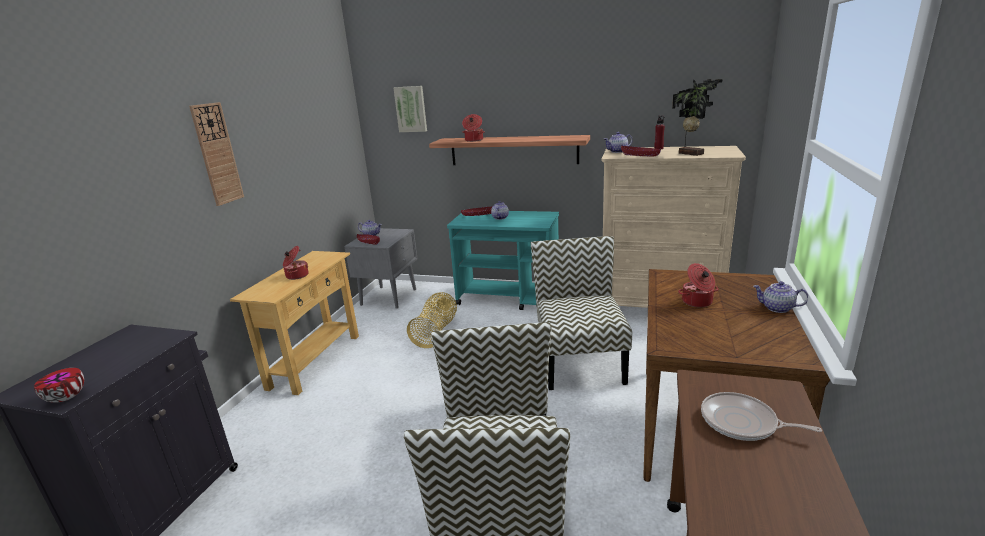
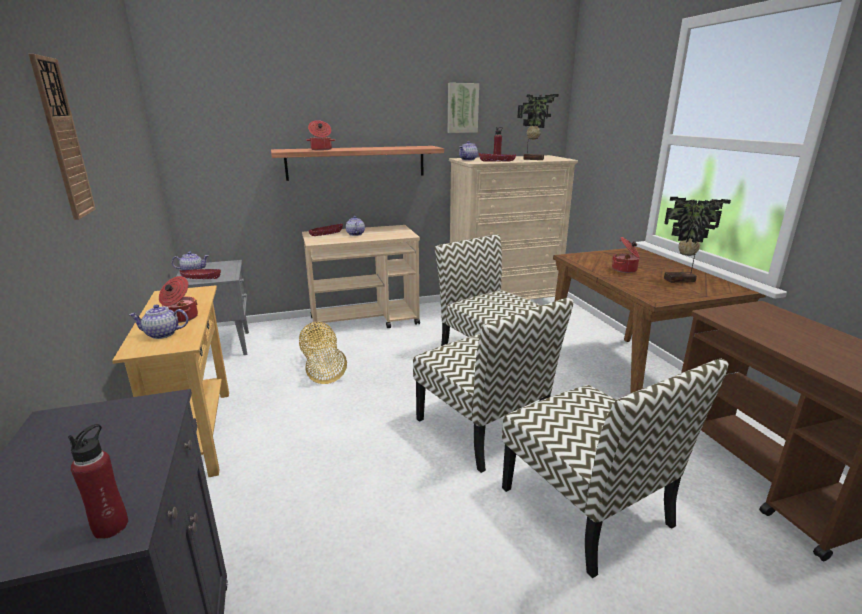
camera: 35 degrees left, 0 degrees up
(68, 397) = (111, 526): bowl -> red bottle
(411, 109) = (229, 113): picture -> picture (462, 108)
(509, 298) = (365, 321): turquoise cart -> beige cart
(742, 330) = (681, 281): none -> potted plant
(742, 423) = (779, 329): frying pan -> none
(777, 308) = (675, 265): teapot -> teapot (162, 334)

